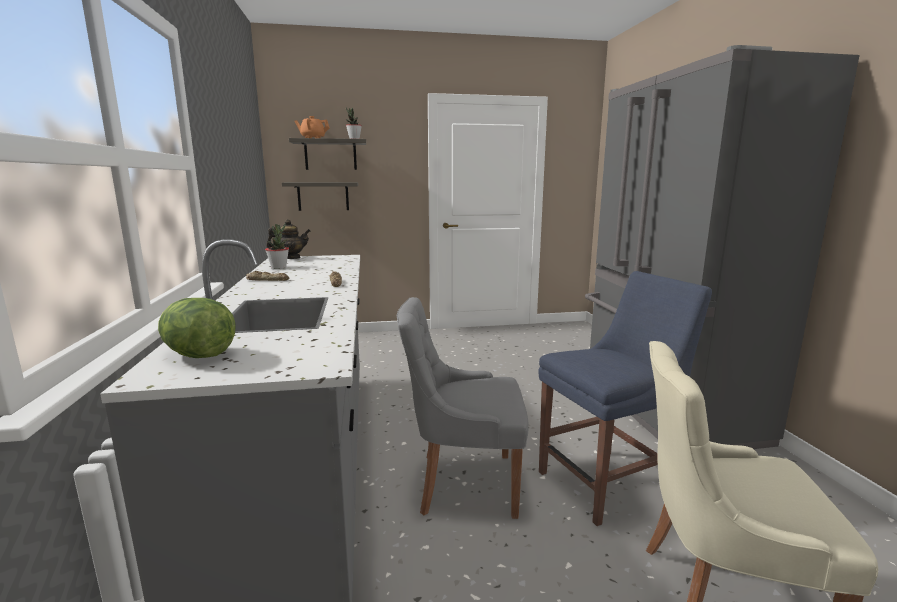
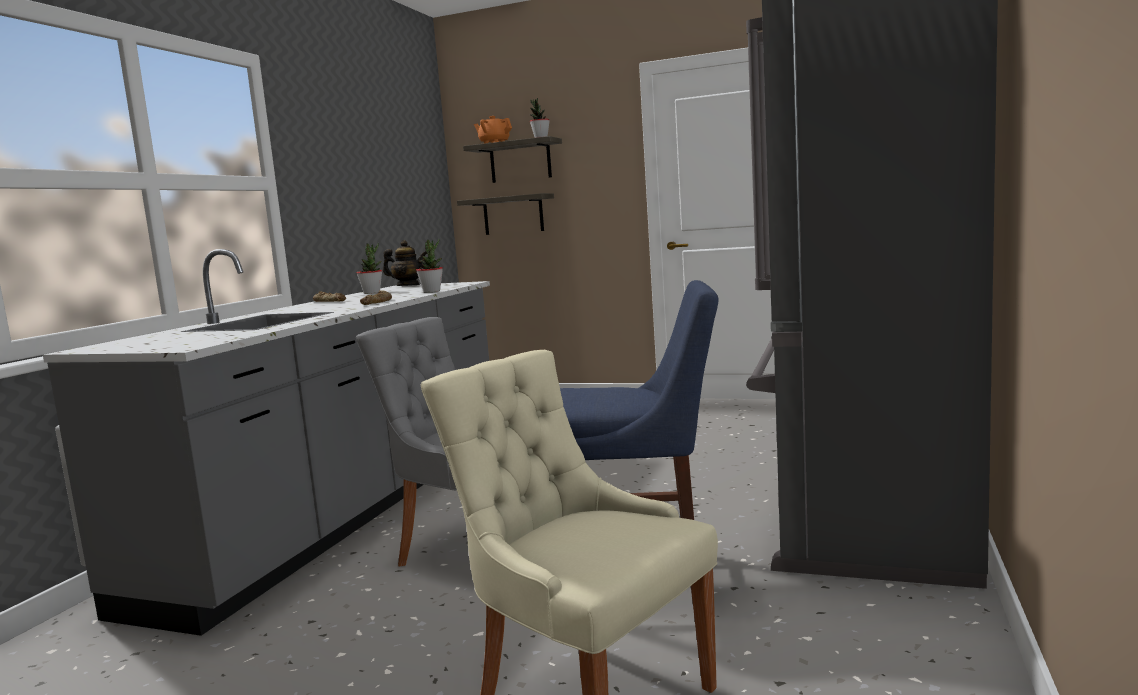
camera: 30 degrees right, 5 degrees down
(199, 355) = (138, 341): lettuce -> none
(346, 267) = (432, 291): none -> potted plant

